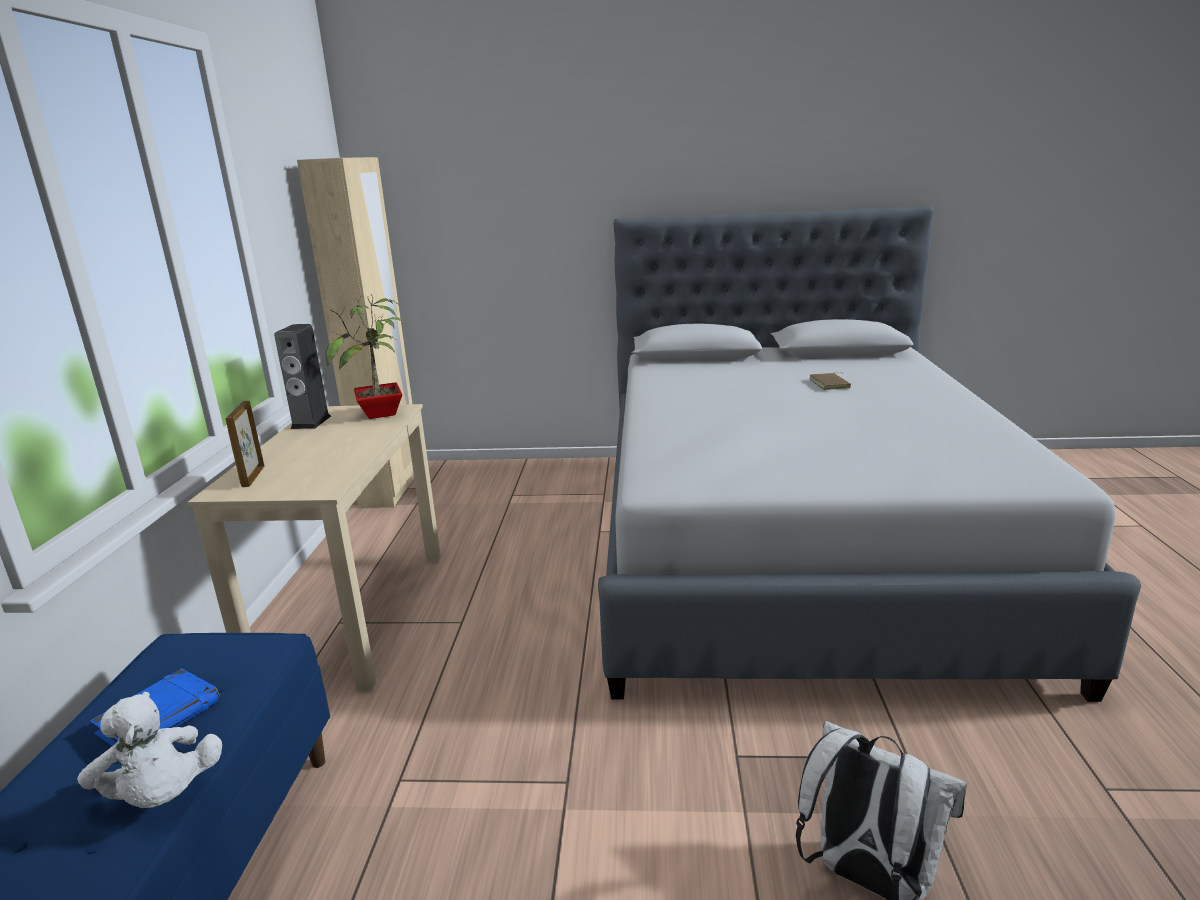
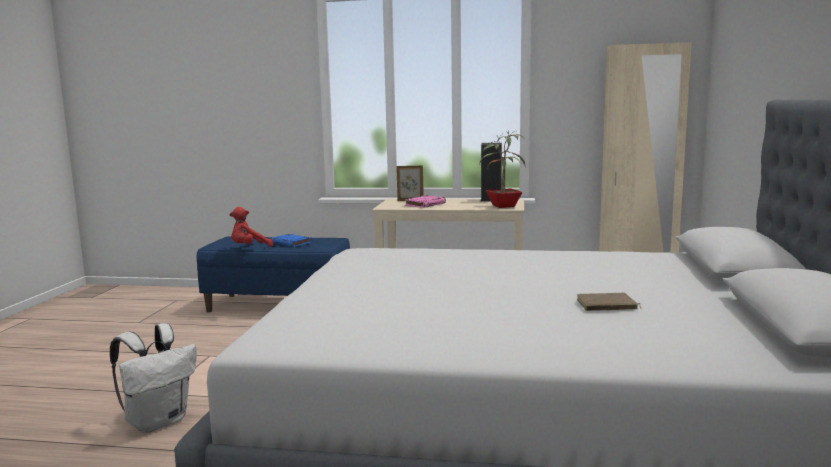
camera: 95 degrees right, 10 degrees down
(162, 796) = (249, 248): white plush toy -> red plush toy
(317, 461) = (425, 204): none -> pink book

